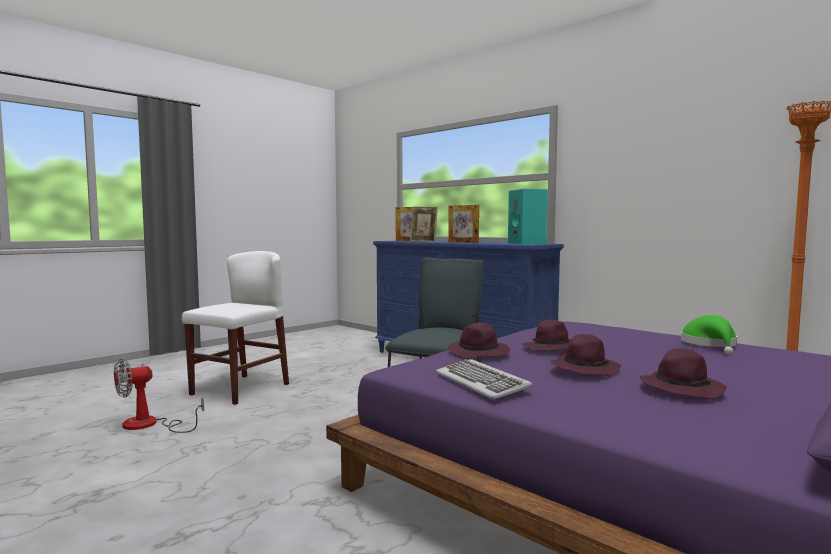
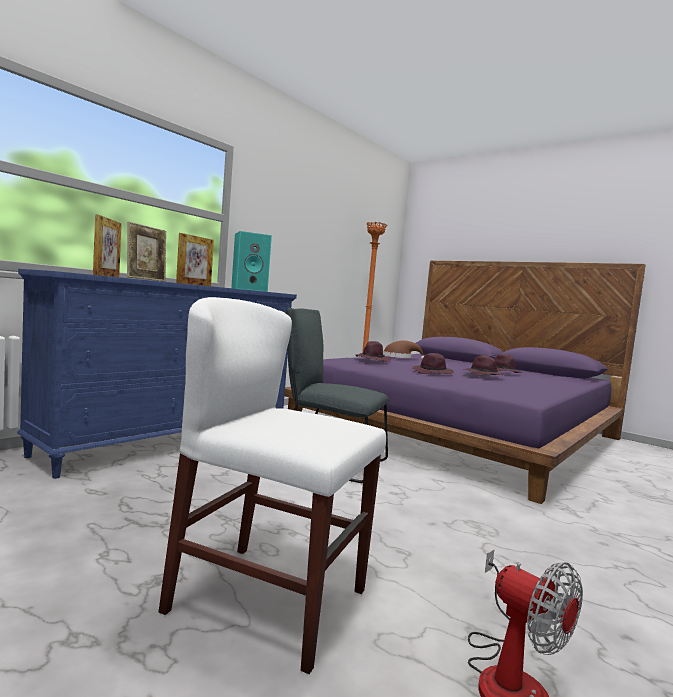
camera: 95 degrees left, 0 degrees up
(479, 353) = (464, 382): purple hat -> purple hat (372, 359)
(482, 383) = (537, 389): keyboard -> none
(710, 344) = (399, 357): green hat -> brown hat

